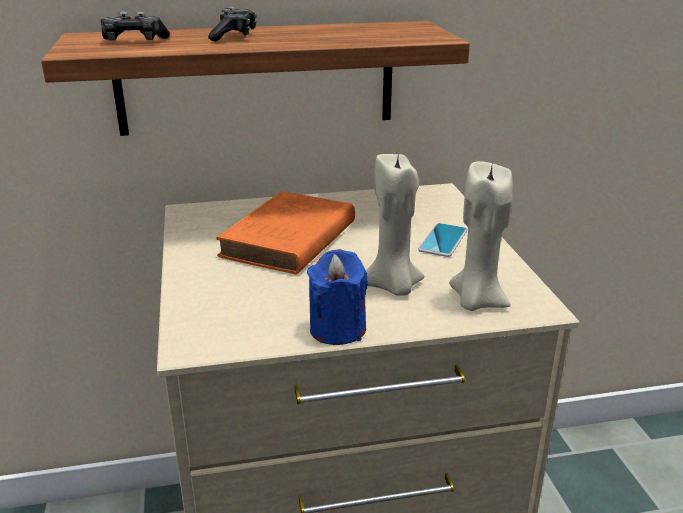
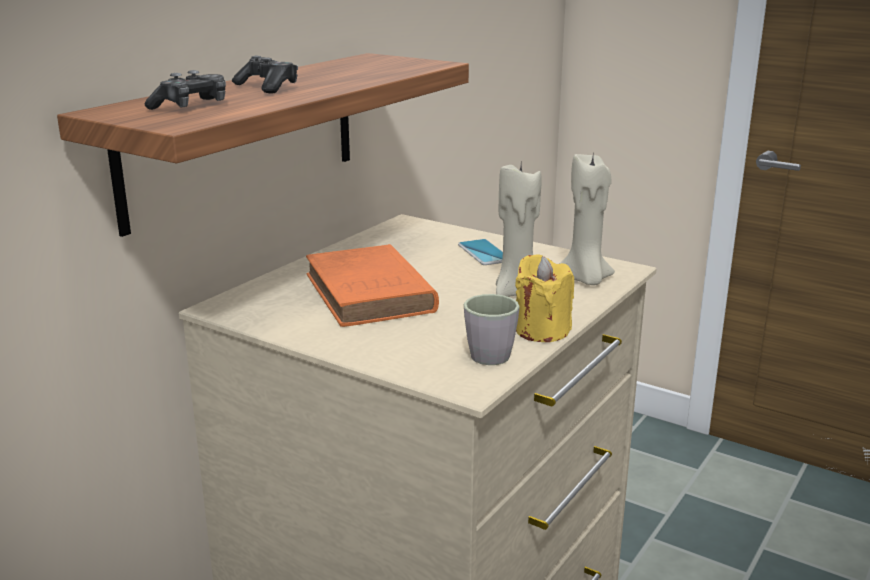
camera: 45 degrees left, 5 degrees down
(260, 325) = (486, 351): none -> grey mug
(337, 329) = (542, 331): blue candle -> yellow candle

